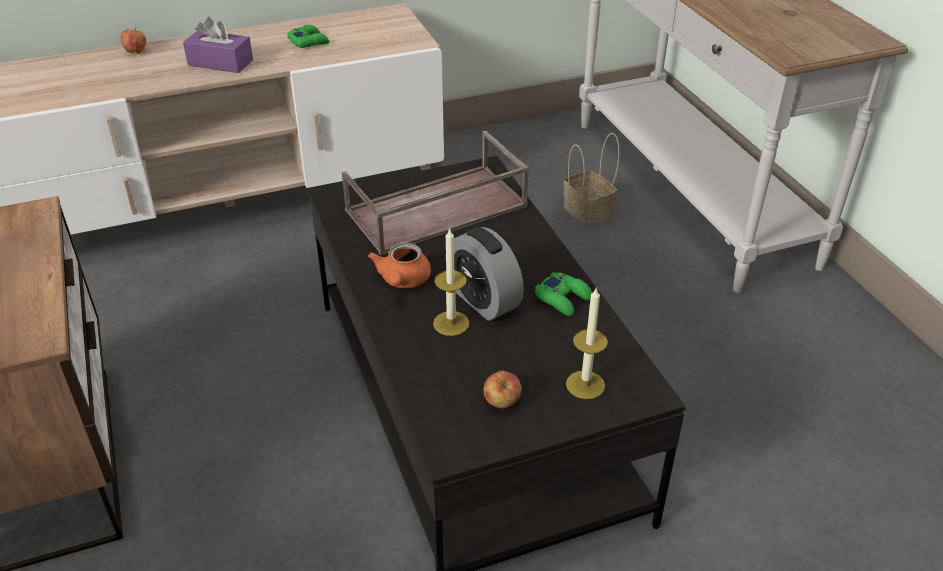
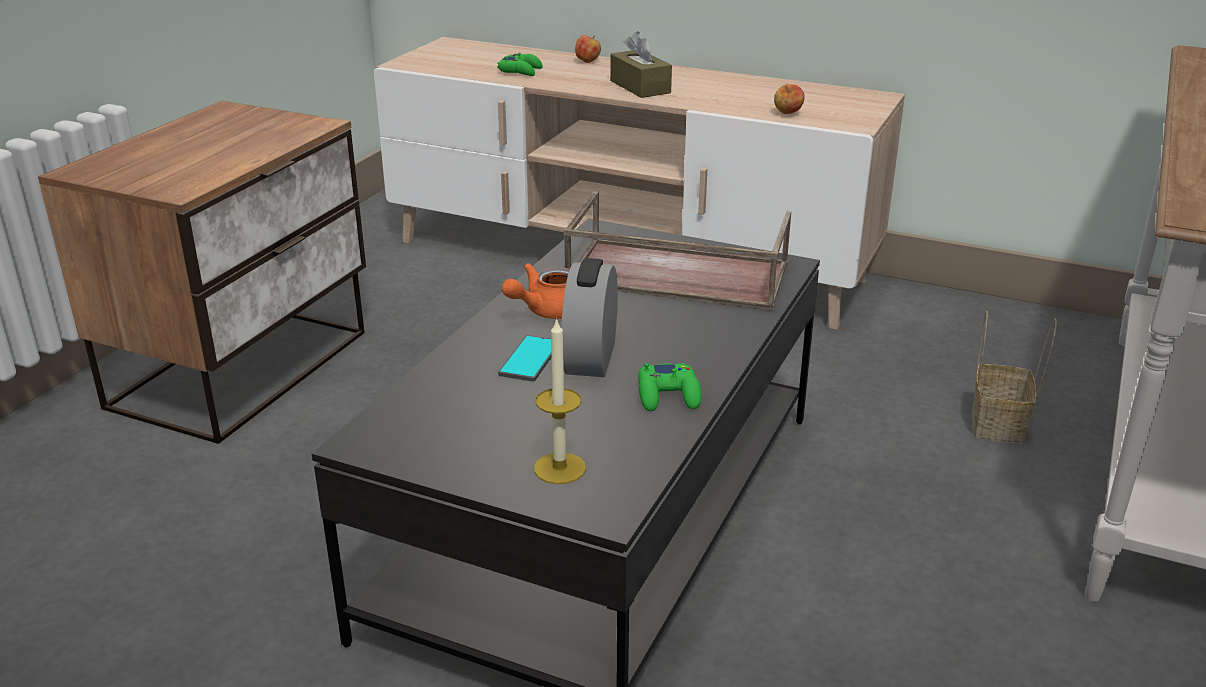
camera: 45 degrees right, 10 degrees down
(220, 63) = (640, 87): purple tissue box -> brown tissue box
(309, 42) = (746, 95): green game controller -> green game controller (520, 71)
(451, 323) = (530, 359): candle -> phone
(501, 403) = (462, 436): apple -> apple (788, 114)

